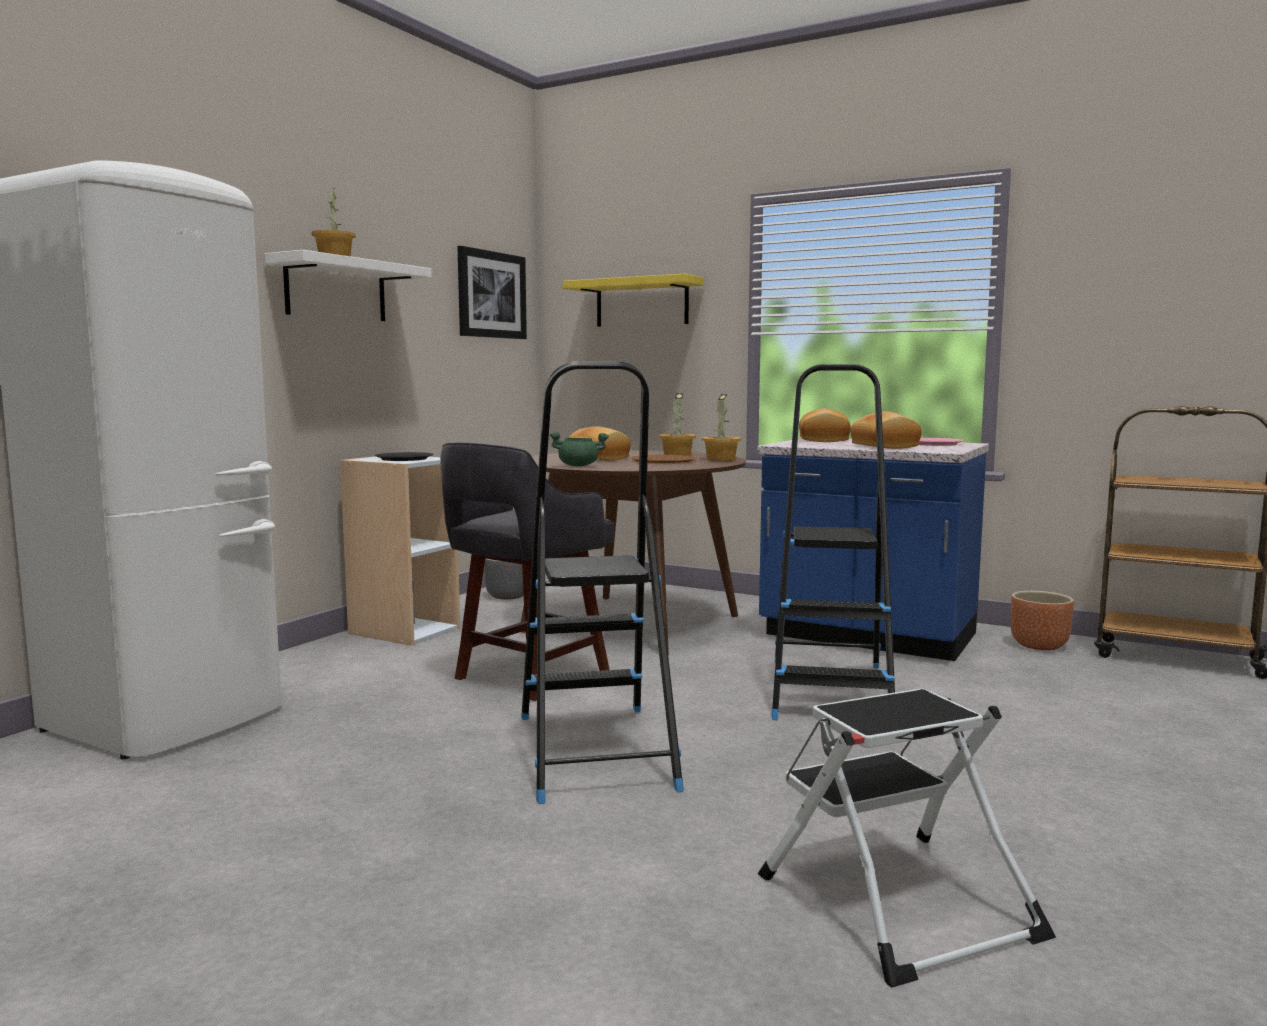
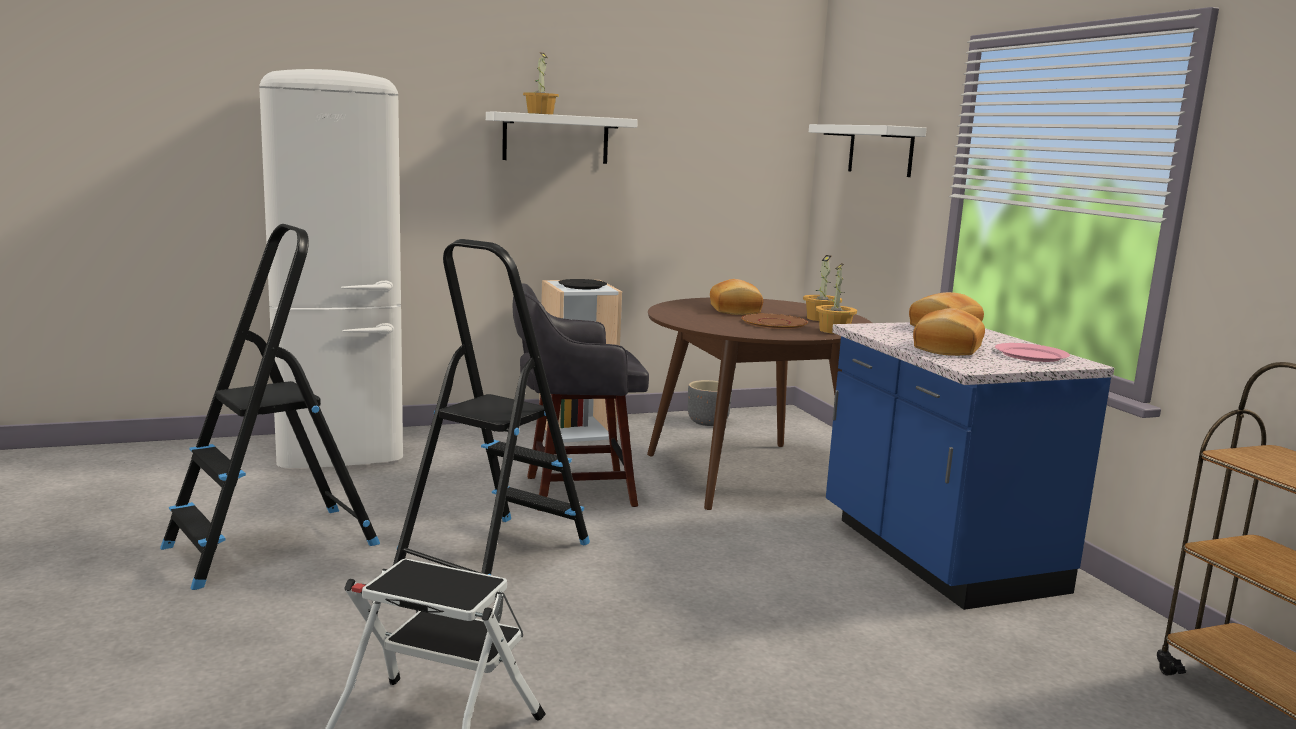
camera: 40 degrees right, 5 degrees up
(491, 295) = (745, 136): picture -> none
(579, 466) = (676, 316): green cooking pot -> none
(642, 303) = (880, 150): yellow shelf -> white shelf
(829, 691) = (765, 587): black step ladder -> black step ladder (269, 546)
(1038, 646) = (1113, 632): brown planter -> none

